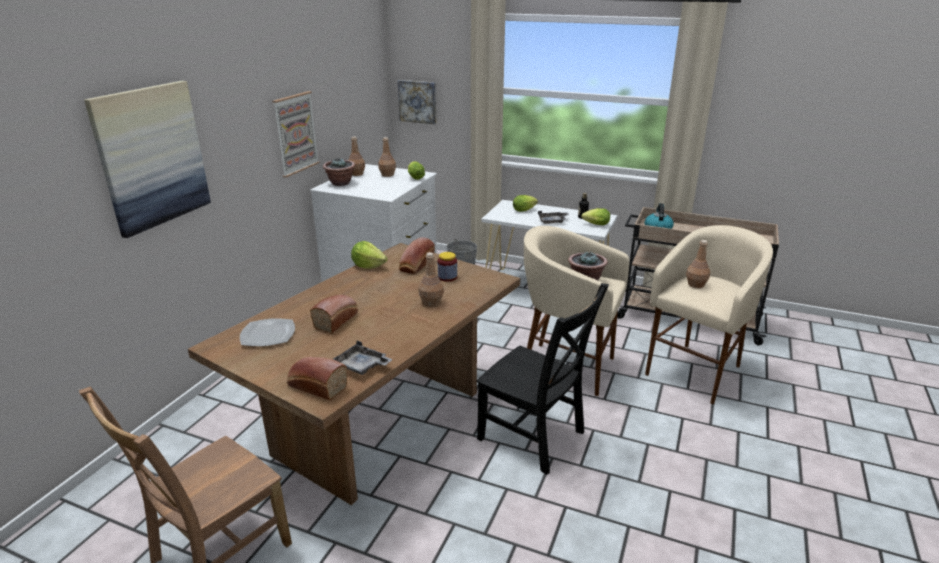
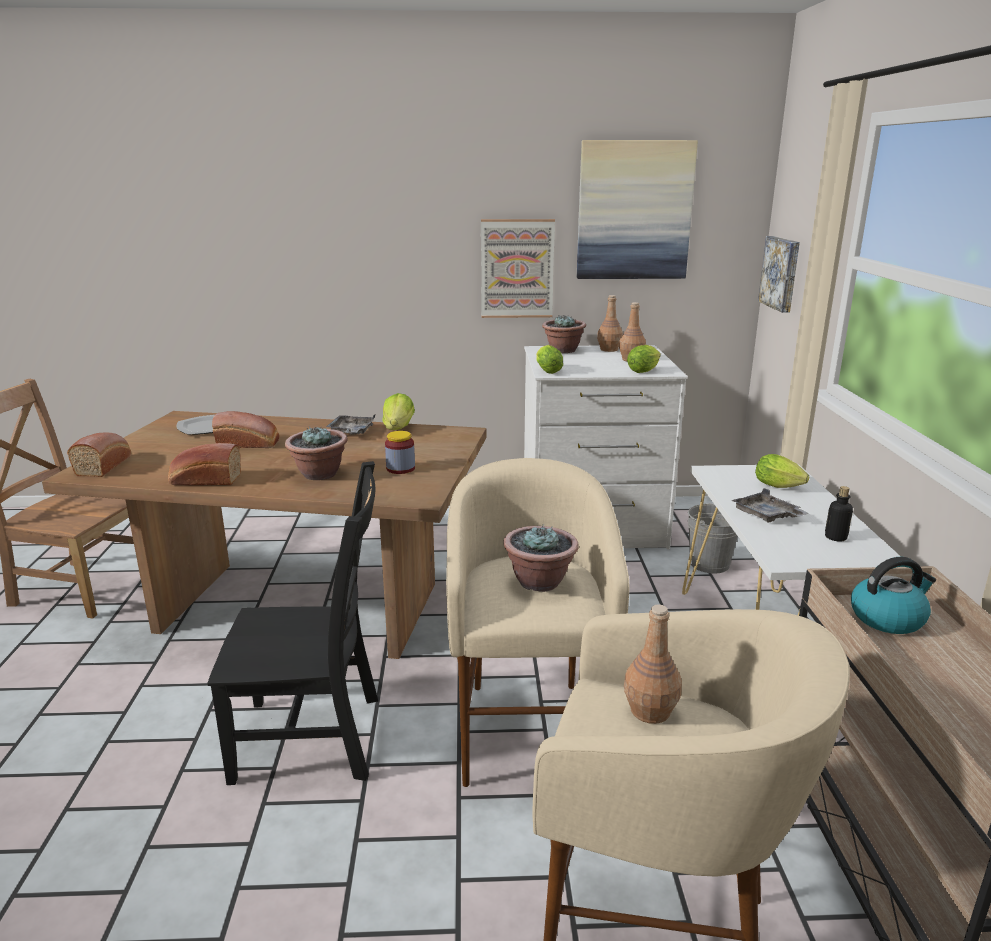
camera: 65 degrees right, 5 degrees down
(152, 156) = (290, 243): picture -> picture (634, 211)
(361, 366) = (148, 474): grey tray -> grey tray (351, 432)
(416, 266) = (421, 447): bread -> bread (204, 480)
(431, 302) = (319, 474): brown bottle -> potted plant
(534, 438) = (315, 739): black chair -> black chair turned 105 degrees counterclockwise
(594, 224) = (817, 554): lettuce -> lettuce (547, 371)

